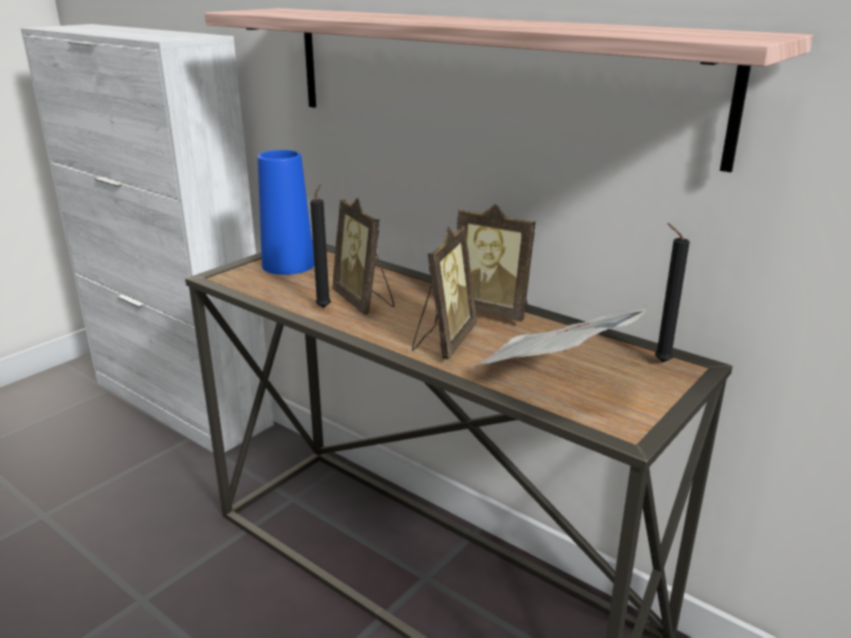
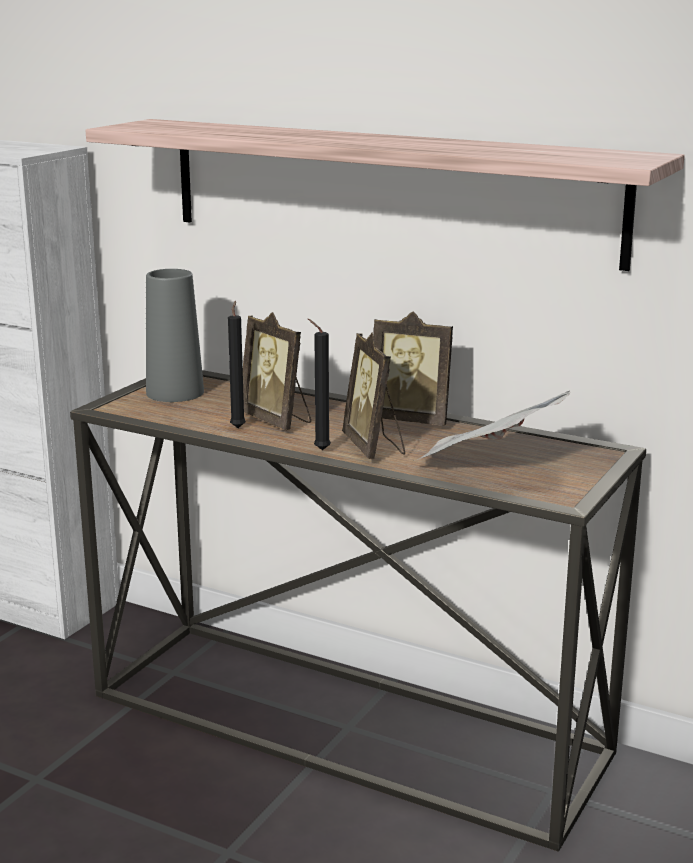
camera: 10 degrees left, 5 degrees down
(288, 265) = (175, 392): blue vase -> grey vase
(443, 341) = (374, 447): picture frame -> picture frame turned 150 degrees clockwise
(659, 361) = (581, 449): black candle -> black candle (319, 449)

